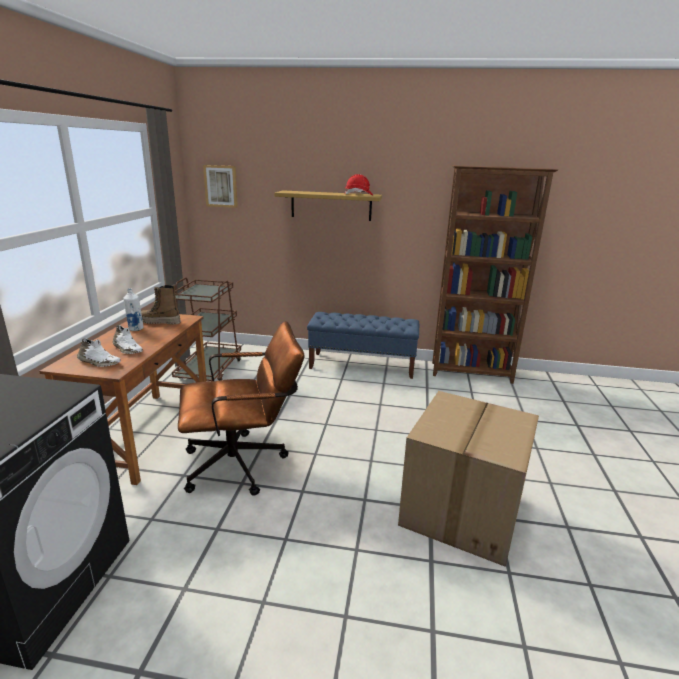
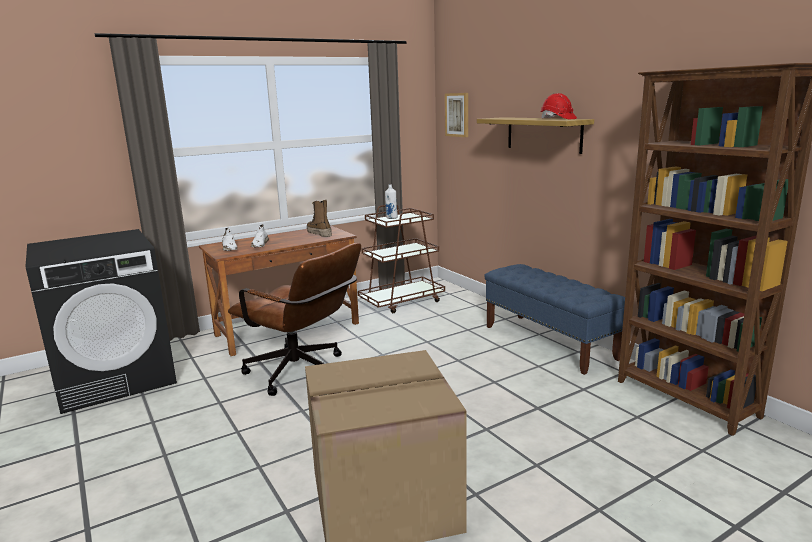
camera: 50 degrees right, 5 degrees down
(135, 329) = (295, 234): white bottle -> white bottle (391, 218)

